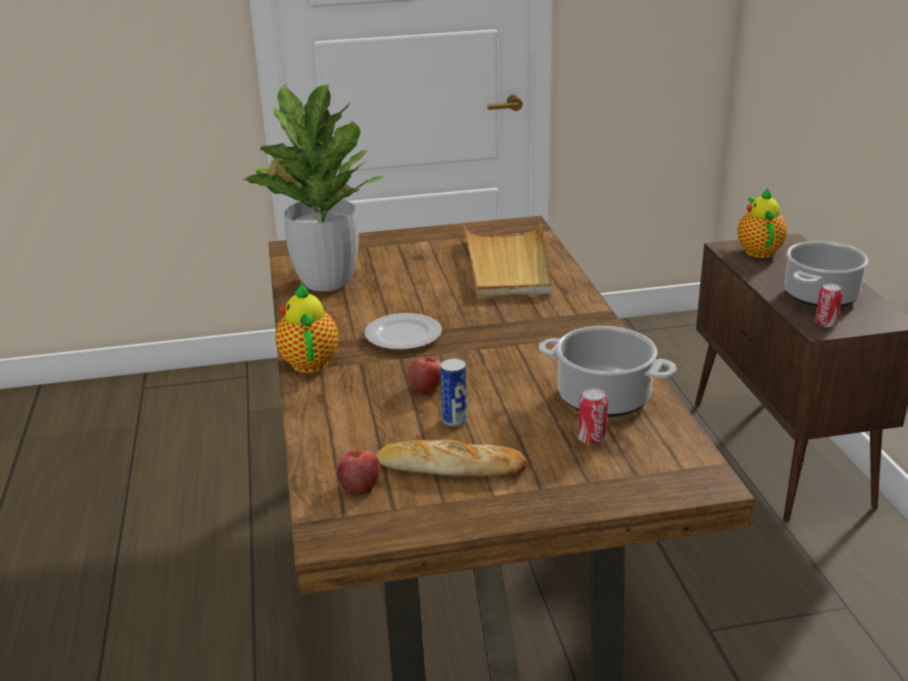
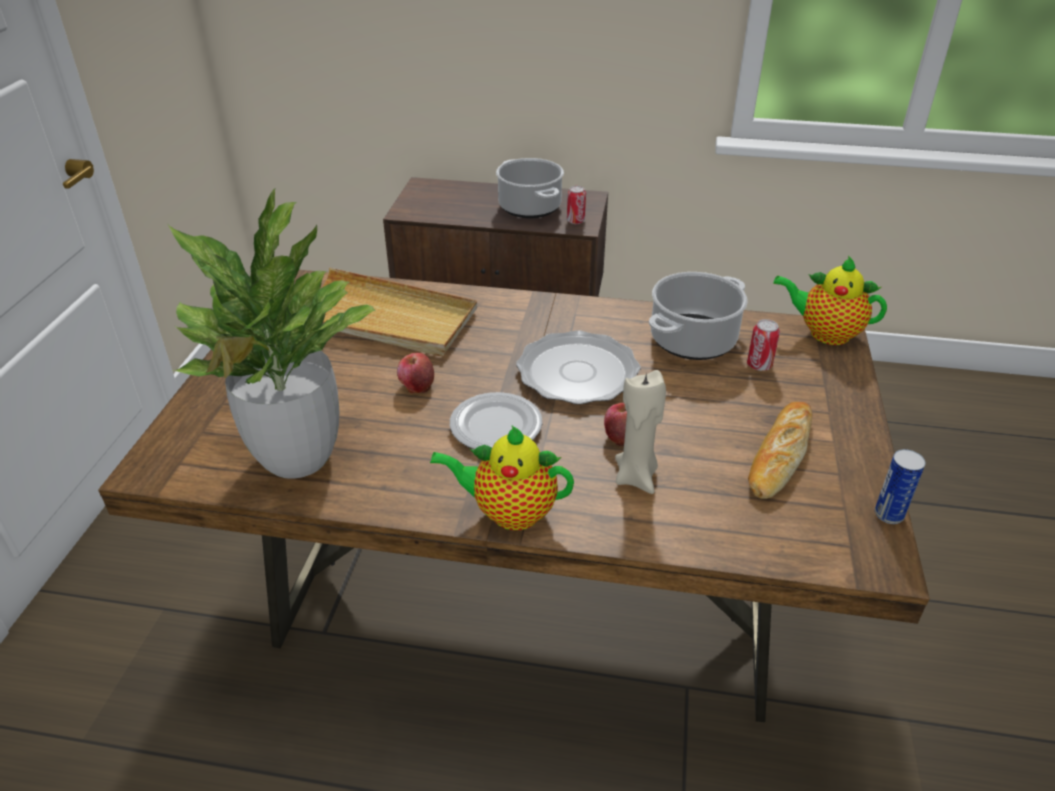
camera: 70 degrees left, 10 degrees up
(359, 485) = (797, 523): apple -> apple (416, 385)
(377, 402) = (636, 477): none -> beige candle
(454, 420) = (696, 433): can -> can (889, 514)
(501, 353) = (578, 372): none -> plate
(758, 250) = (425, 202): teapot -> teapot (825, 333)

